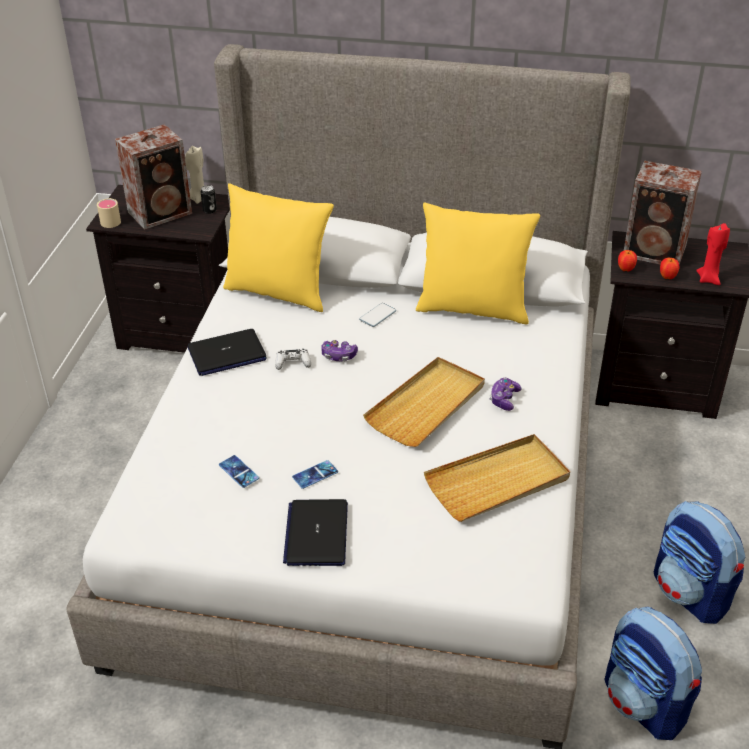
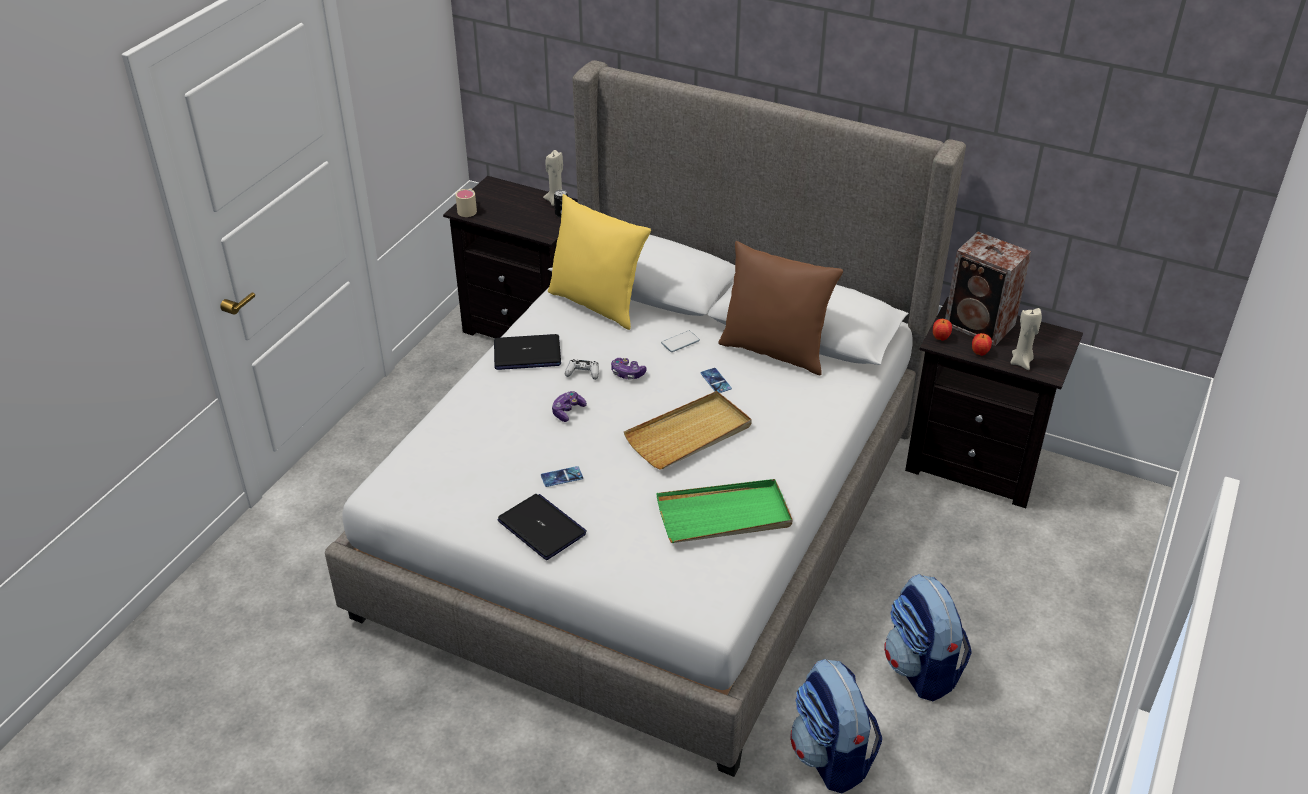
camera: 15 degrees right, 0 degrees up
(162, 212) = (517, 209): speaker -> none
(239, 471) = (495, 461): phone -> phone (715, 381)
(316, 533) = (542, 528): laptop -> laptop turned 120 degrees clockwise
(473, 308) = (775, 351): yellow pillow -> brown pillow
(498, 481) = (724, 515): beige tray -> green tray
(504, 399) = (765, 442): game controller -> game controller (567, 411)
(708, 279) = (1021, 362): red candle -> beige candle

